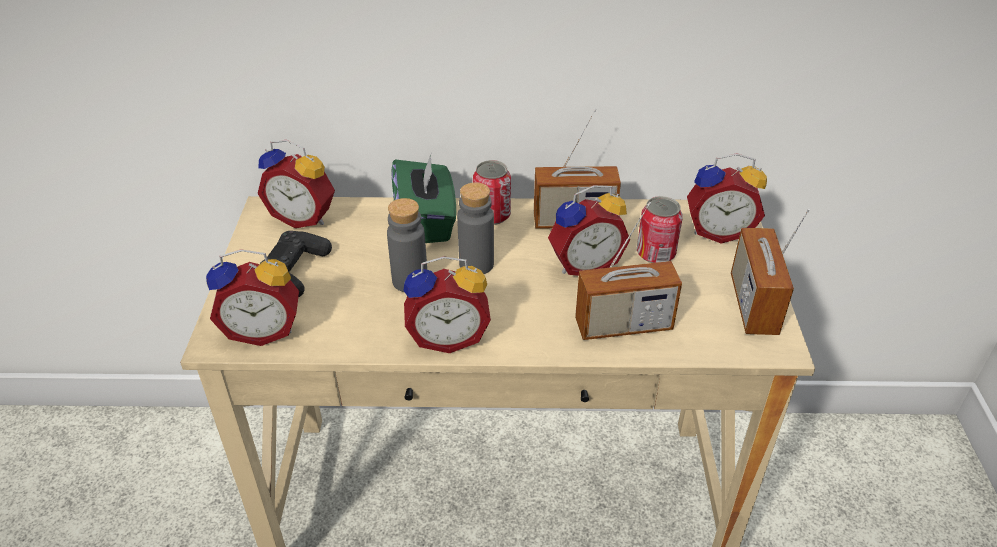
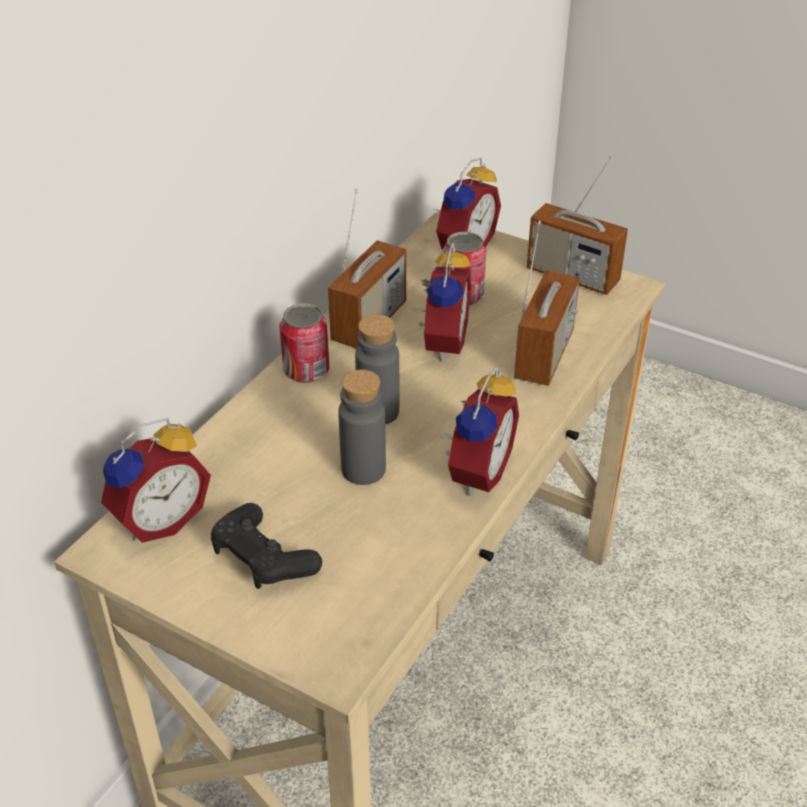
camera: 60 degrees left, 0 degrees up
(263, 330) = (349, 618): alarm clock -> none
(425, 222) = (270, 422): green tissue box -> none

